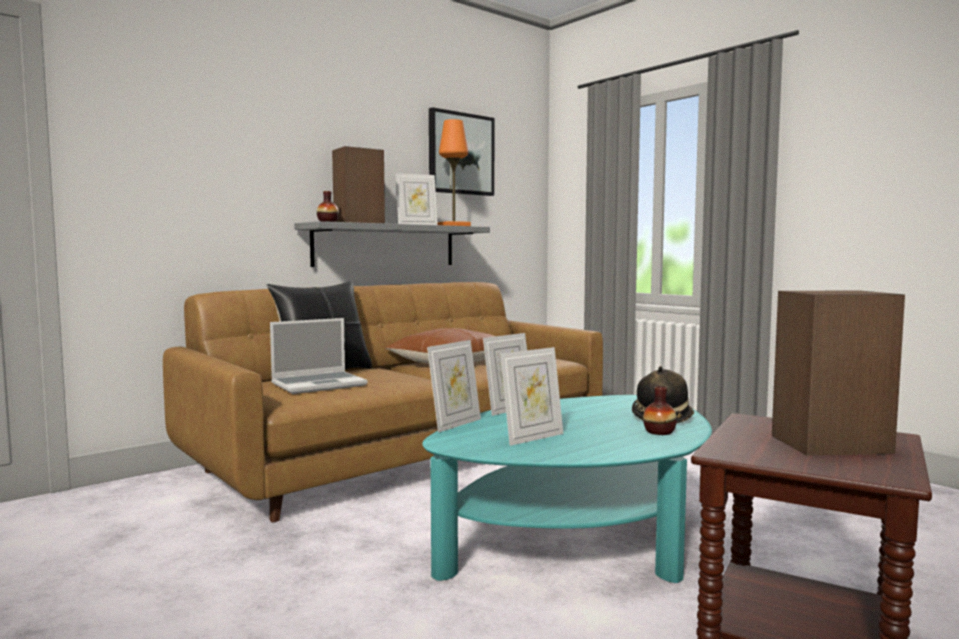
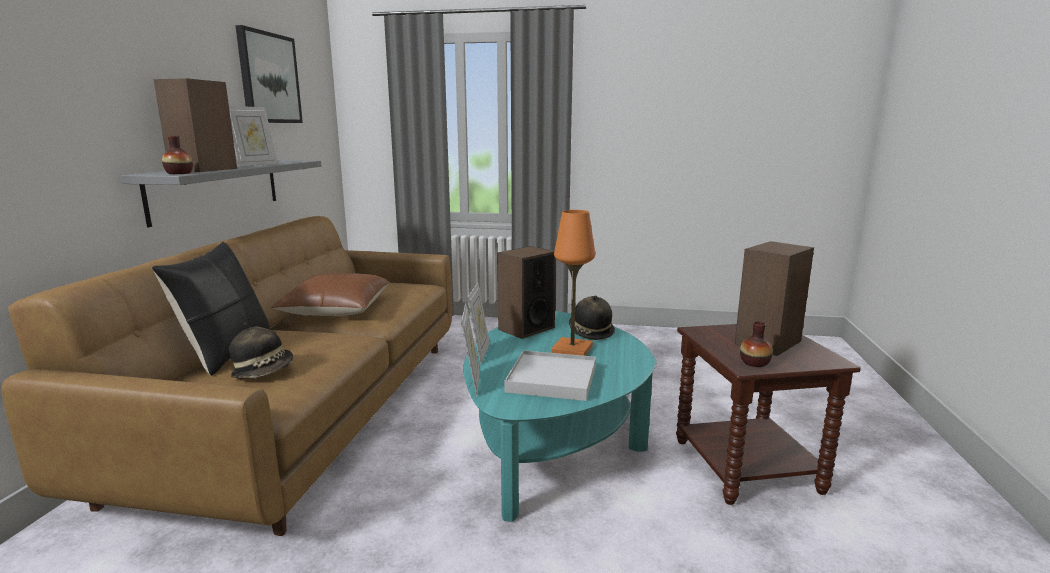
camera: 40 degrees left, 10 degrees up
(319, 384) = (264, 372): laptop -> hat
(453, 226) = (284, 161): orange table lamp -> orange table lamp (572, 349)
(532, 438) = (552, 379): picture frame -> white tray
(595, 403) = (526, 328): none -> speaker
(659, 432) = (612, 347): vase -> vase (754, 363)

